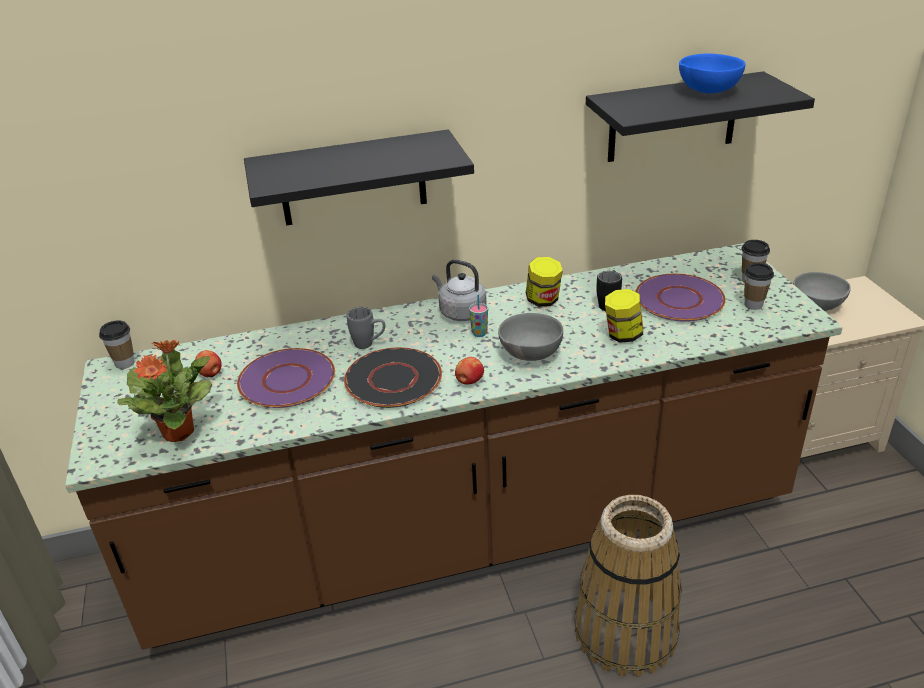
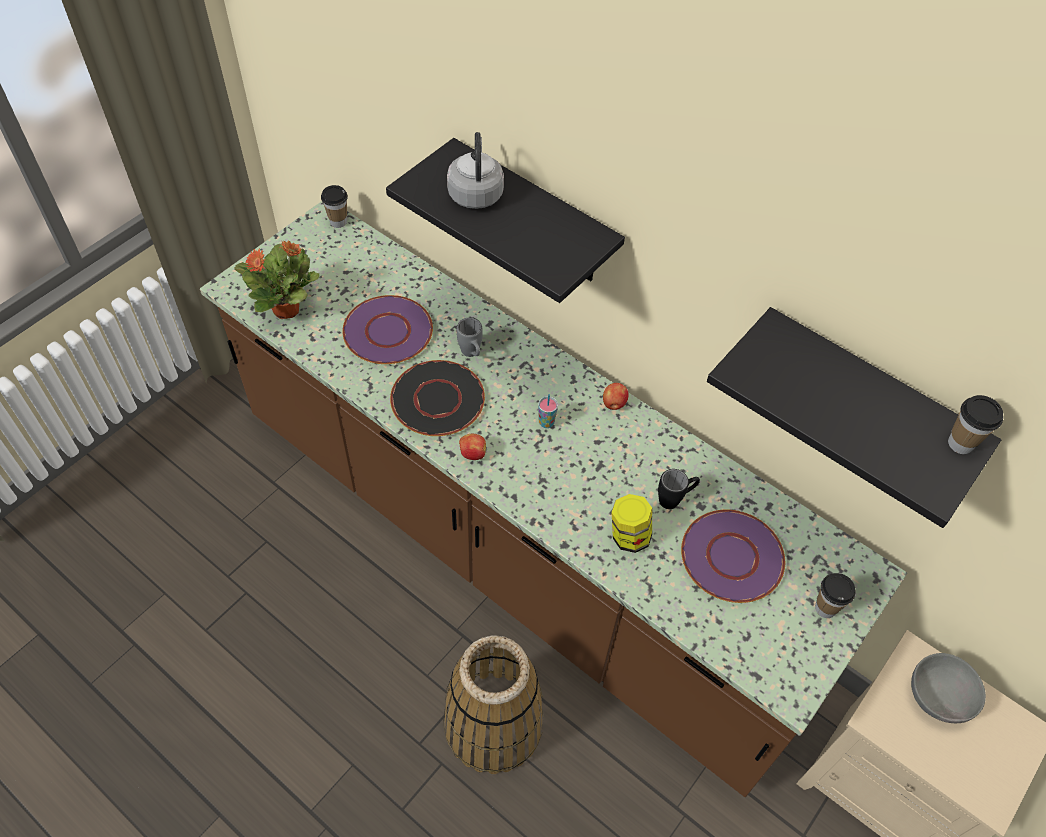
camera: 50 degrees right, 20 degrees up
(211, 374) = (362, 280): apple -> apple (614, 404)
(460, 312) = (567, 390): grey kettle -> grey kettle (475, 193)
(529, 354) = (542, 476): grey bowl -> none
(543, 300) = (637, 443): jar -> none
(706, 91) = (875, 408): blue bowl -> none
(753, 305) = (776, 629): cup -> cup (960, 444)

